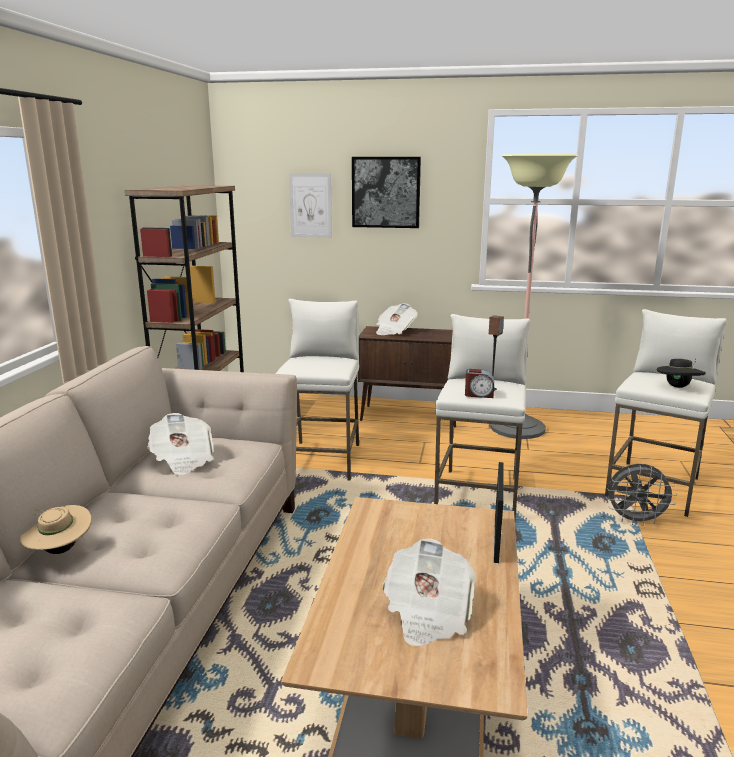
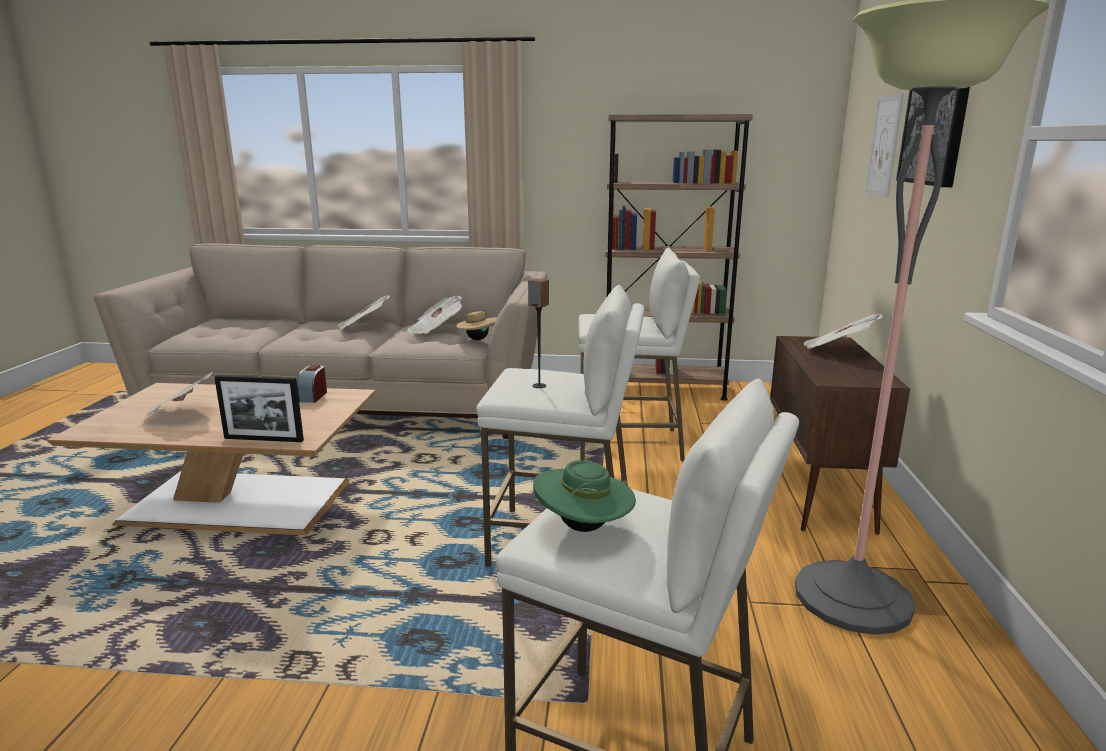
camera: 85 degrees right, 0 degrees up
(60, 550) = (313, 322): beige hat -> beige hat (478, 339)
(131, 505) = (363, 326): none -> newspaper
(479, 394) = (514, 379): alarm clock -> alarm clock (313, 396)
(635, 521) = (491, 695): grey fan -> none
(678, 387) = (584, 528): black hat -> green hat

